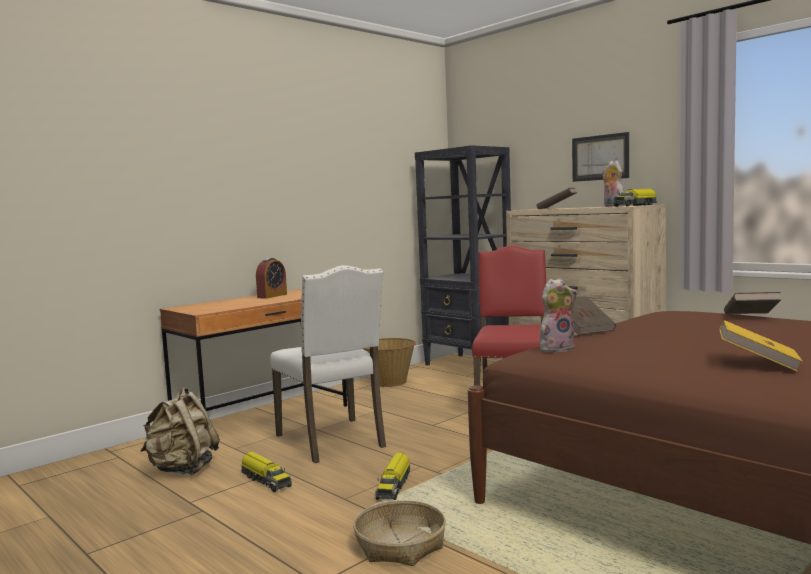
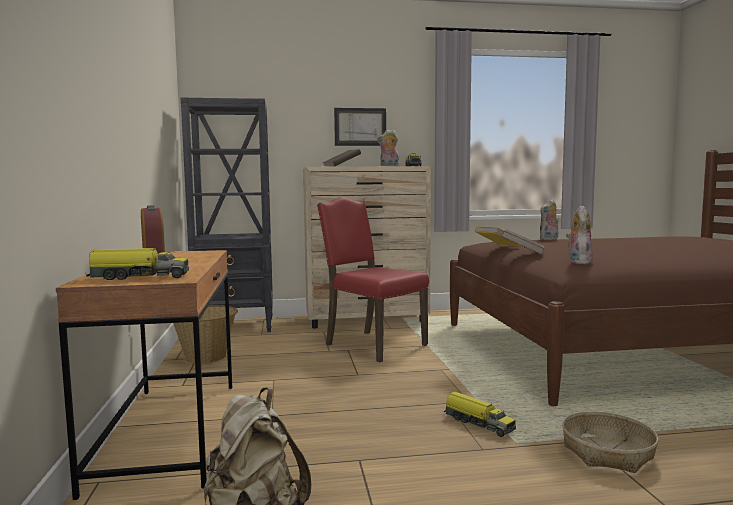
camera: 55 degrees left, 0 degrees up
(265, 480) = (379, 475): toy truck -> toy truck (138, 277)
(333, 441) = (321, 417): white chair -> none
(750, 317) = (549, 239): brown book -> plush toy
(758, 363) = (685, 252): yellow book -> yellow book (498, 247)

